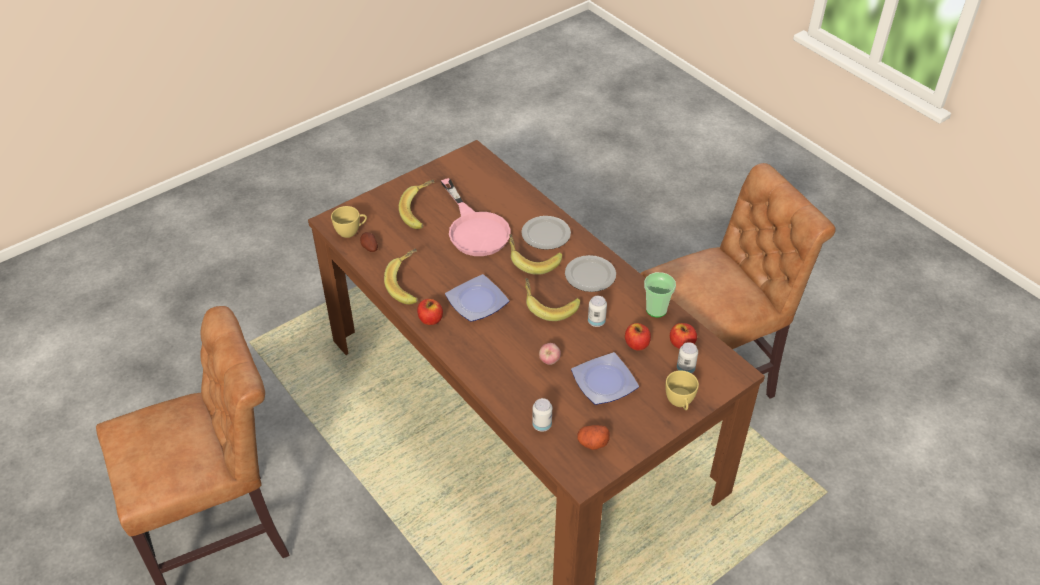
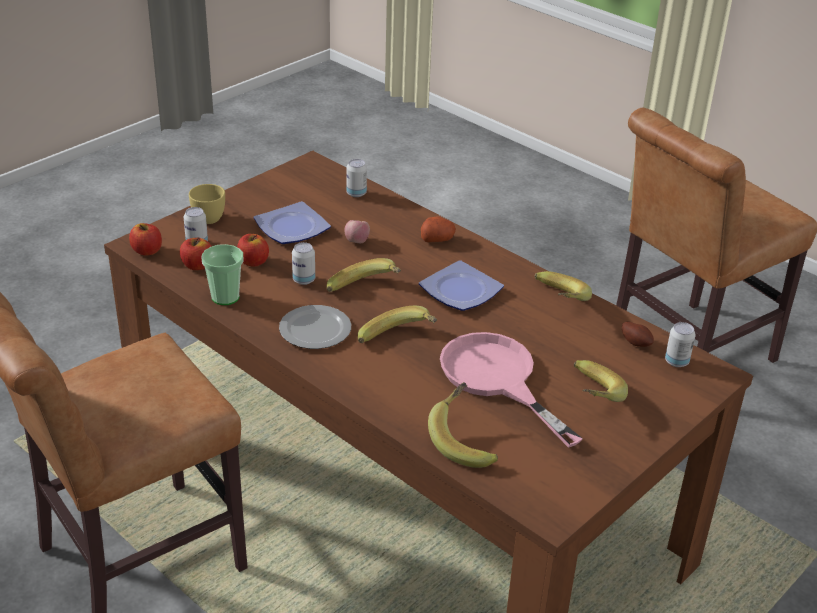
camera: 170 degrees right, 10 degrees down
(351, 232) = (676, 362): yellow cup -> can
(430, 319) = (511, 269): apple -> apple (147, 251)
(507, 193) = (465, 441): none -> banana
(545, 235) = (387, 378): plate -> none
(592, 443) = (303, 185): potato -> potato (437, 239)

